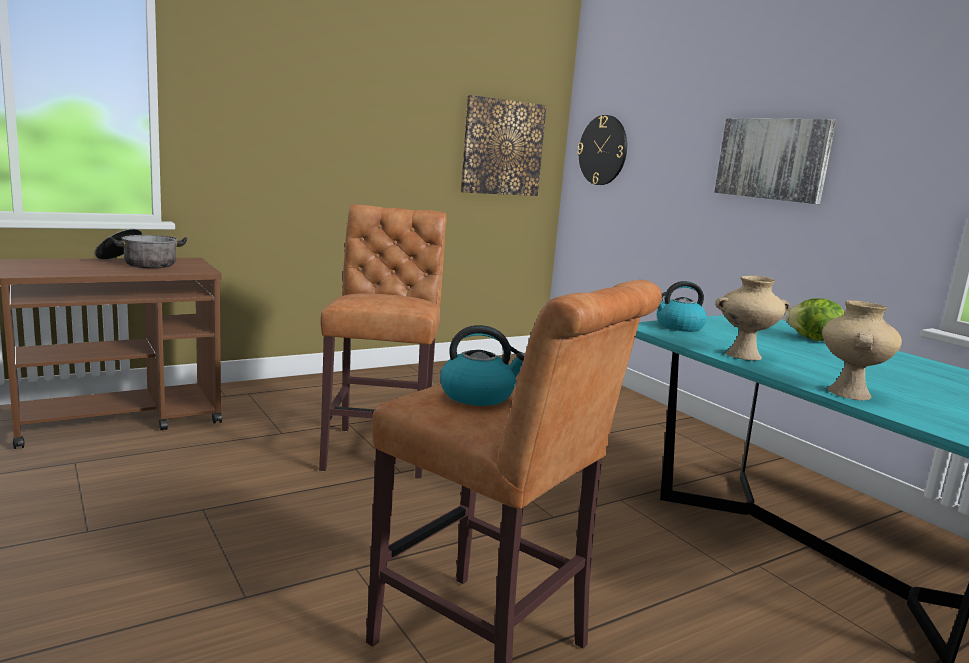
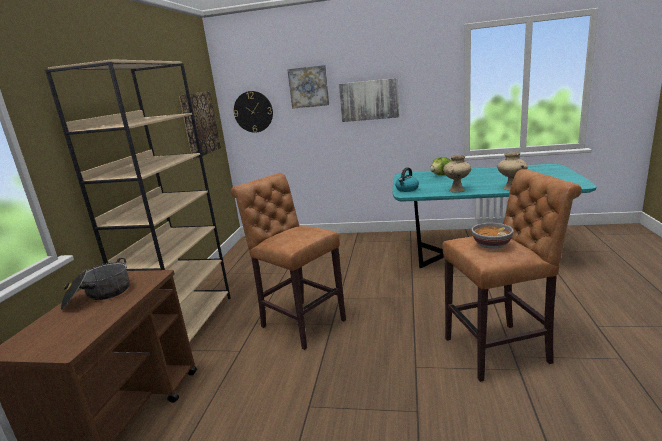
camera: 45 degrees left, 5 degrees up
(307, 388) = (186, 324): none -> beige bookcase
(478, 395) = (491, 245): kettle -> bowl
(683, 119) = (308, 87): none -> picture

